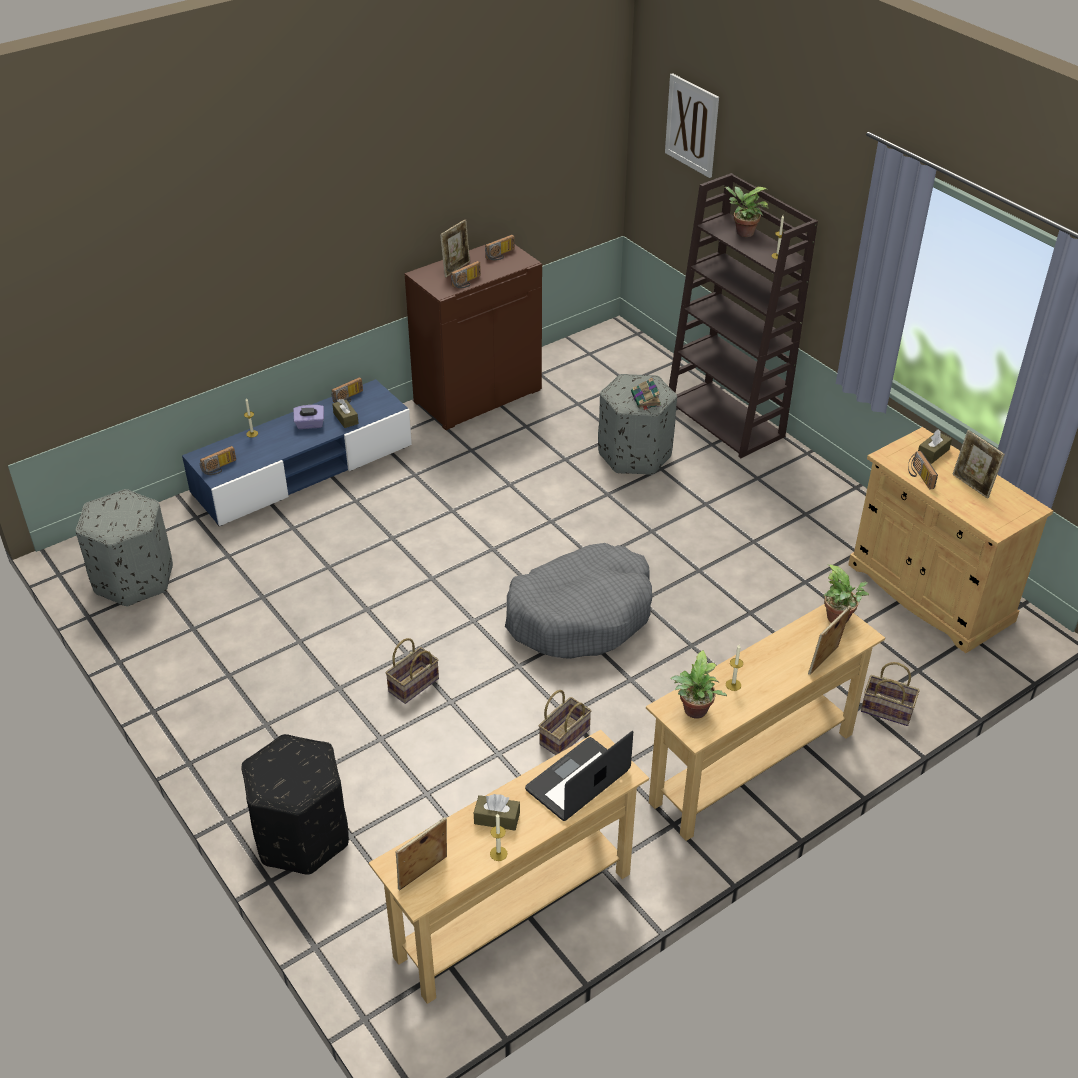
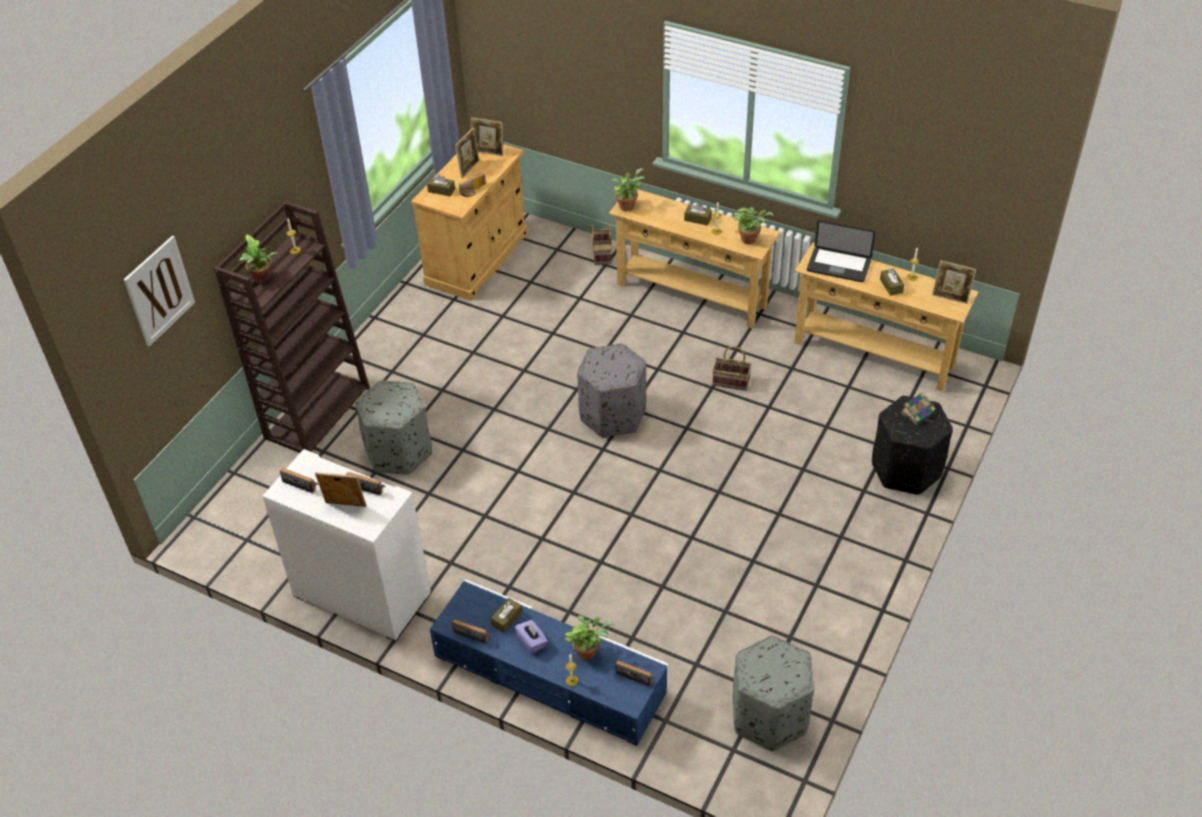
camera: 115 degrees left, 5 degrees up
(269, 451) = (588, 651): none -> potted plant
(413, 686) = (746, 474): basket -> none
(477, 395) = (360, 595): brown cabinet -> white cabinet
(580, 615) = (613, 415): grey dog bed -> grey ottoman
(646, 400) = (399, 394): book -> book (918, 412)
(771, 677) = (697, 219): none -> brown tissue box
(824, 662) = (669, 203): picture frame -> picture frame (488, 152)

